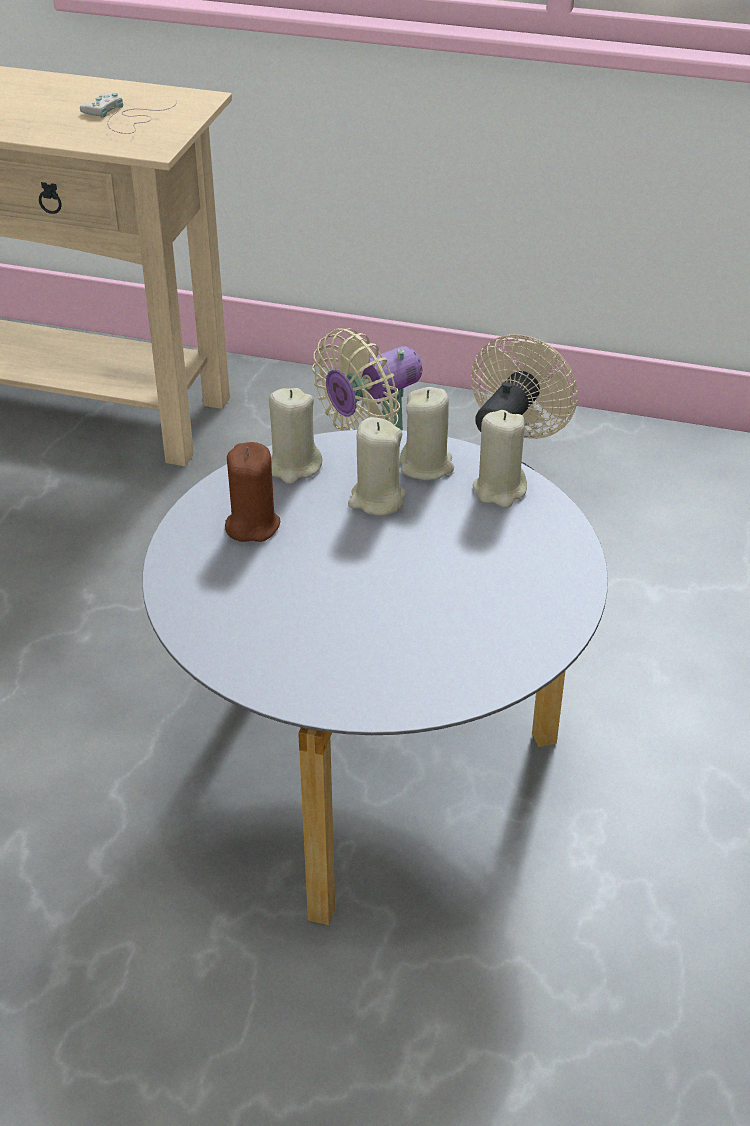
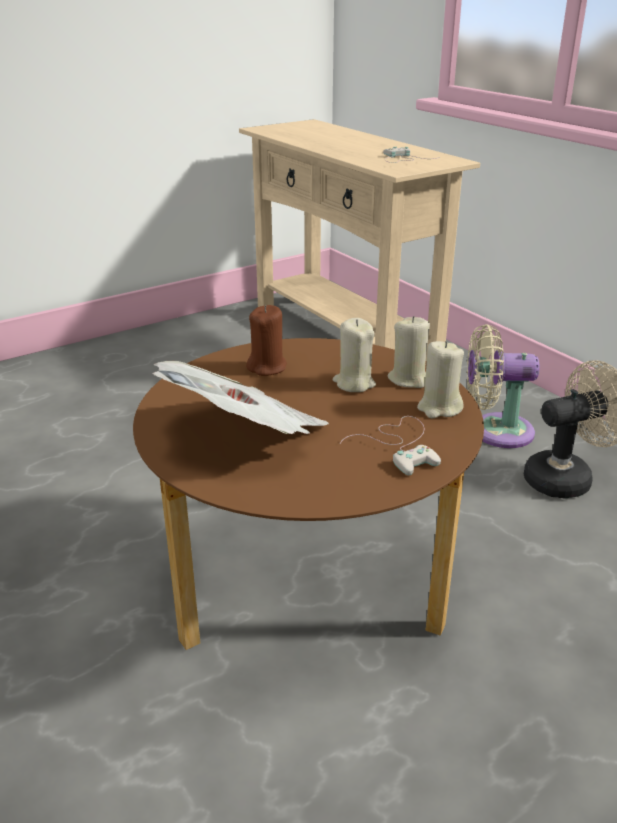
camera: 40 degrees right, 10 degrees down
(294, 467) = (330, 352): beige candle -> none
(358, 631) = (246, 437): none -> newspaper
(375, 771) = (308, 585): grey coffee table -> brown coffee table
(519, 557) = (400, 445): none -> white game controller

